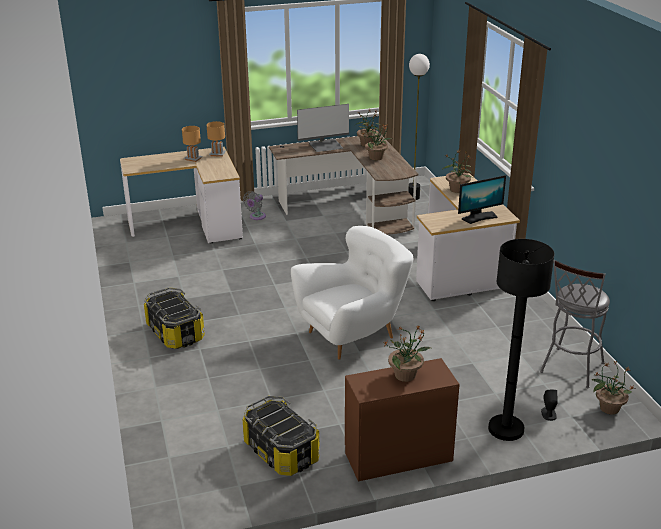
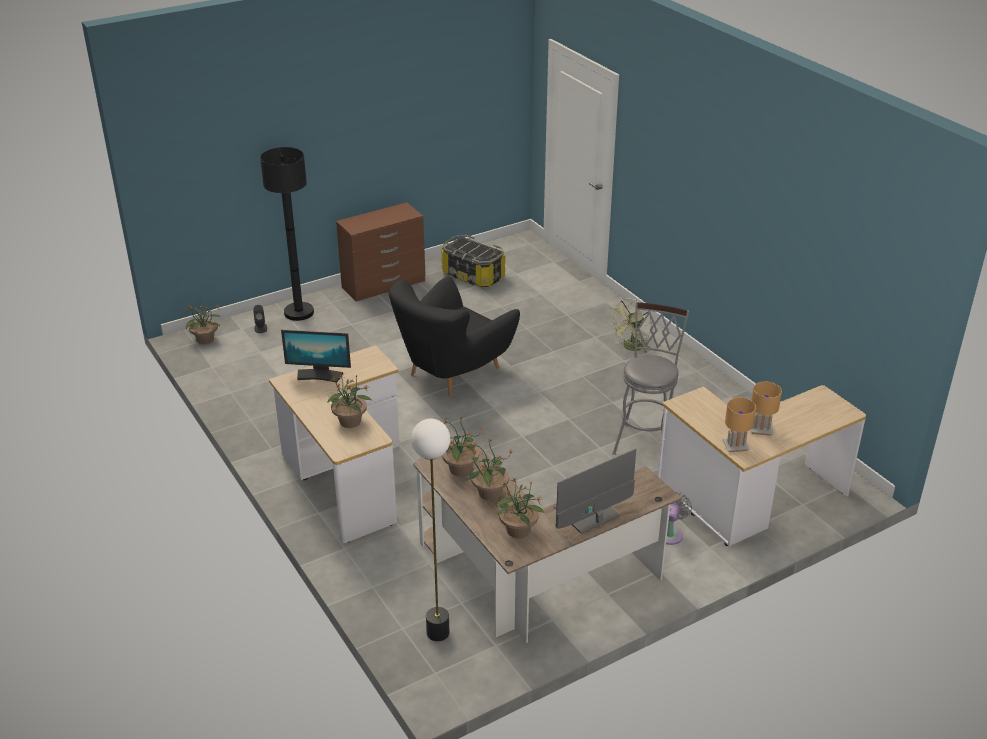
camera: 165 degrees right, 5 degrees up
(175, 333) = (631, 348): storage box -> green fan
(353, 334) = (452, 372): white armchair -> black armchair
(406, 375) = (377, 221): potted plant -> potted plant (460, 469)
(479, 217) = (319, 375): monitor -> monitor turned 135 degrees counterclockwise
(570, 370) = (232, 367): grey stool -> grey stool (646, 440)

